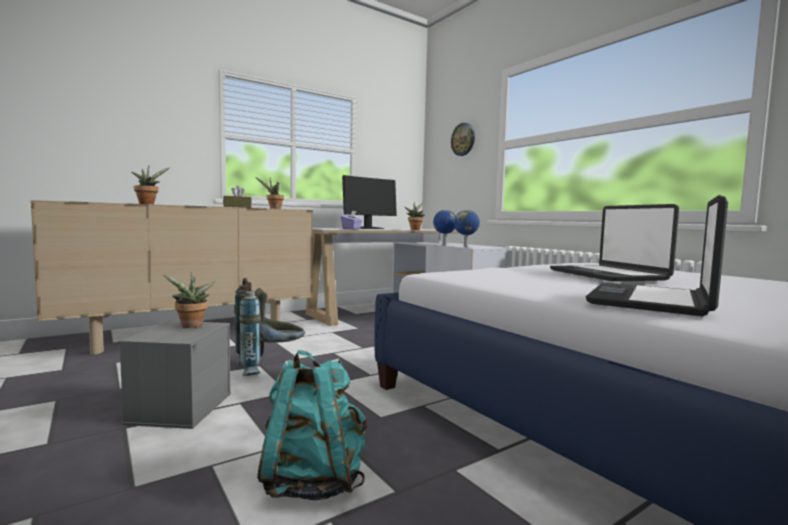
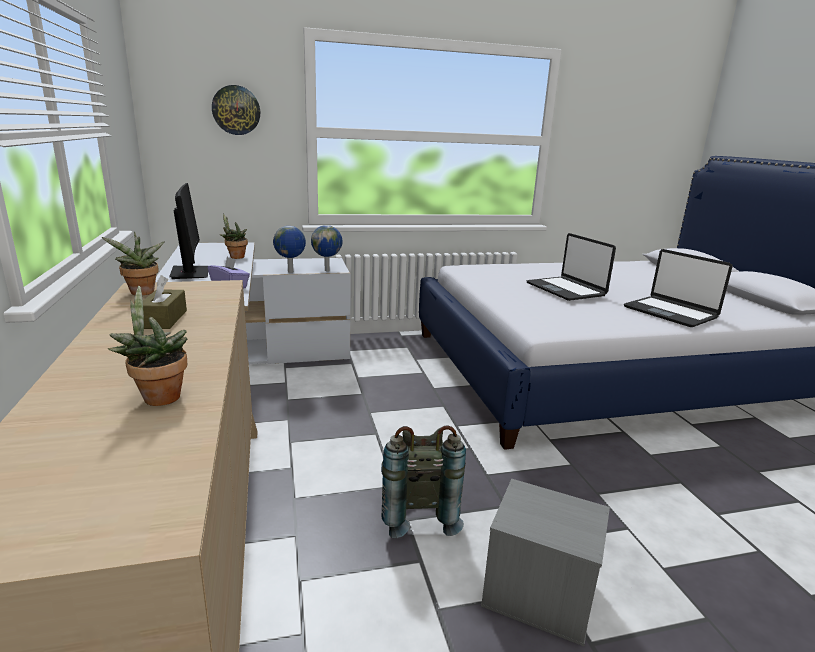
camera: 70 degrees left, 15 degrees up
(191, 326) = (531, 507): potted plant -> none
(313, 482) = (677, 515): turquoise backpack -> none
(607, 275) = (566, 289): laptop -> laptop turned 60 degrees clockwise

